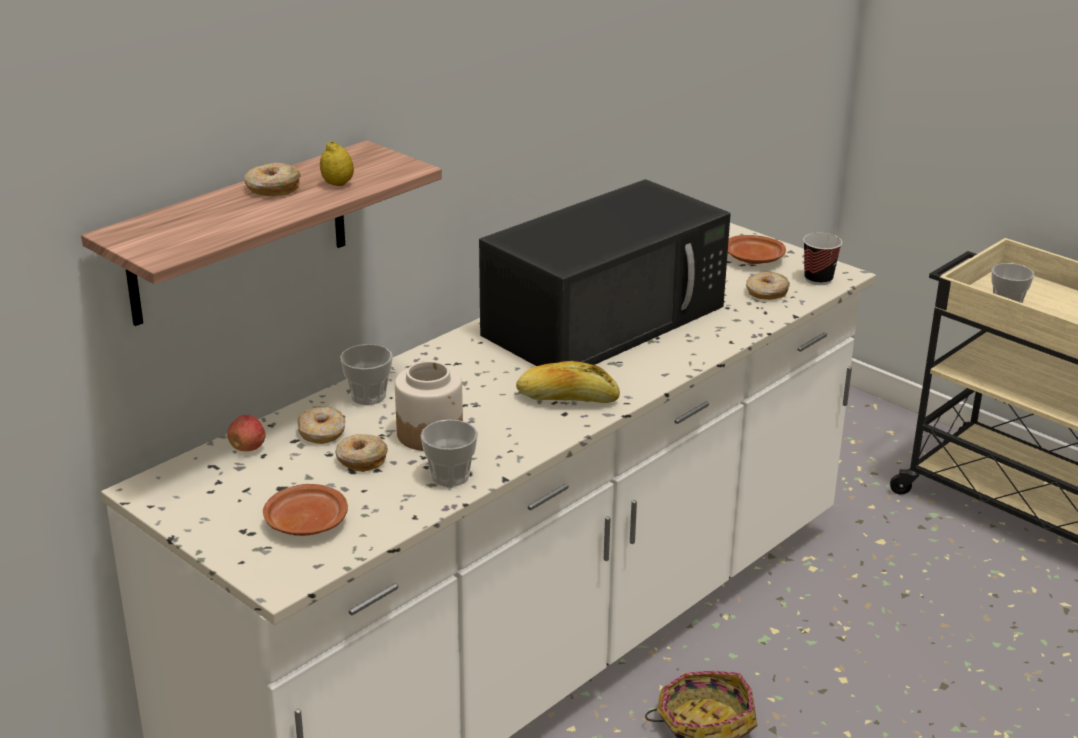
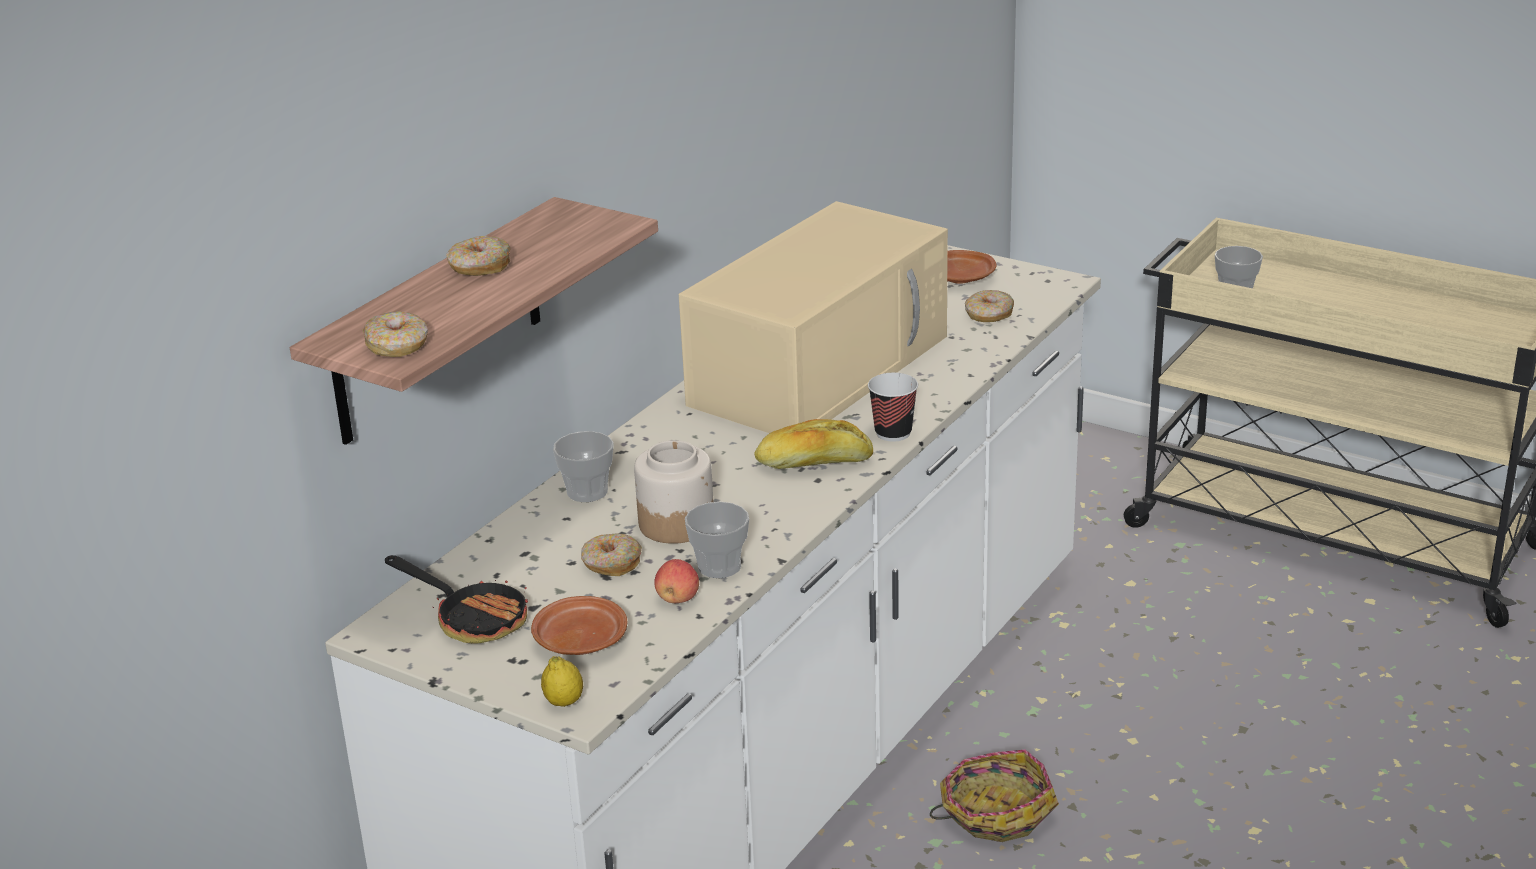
camera: 10 degrees left, 0 degrees up
(227, 489) = (472, 618): none -> frying pan
(248, 448) = (475, 569): apple -> apple (678, 598)
(322, 433) = (553, 540): donut -> donut (397, 345)
(337, 184) = (550, 252): lemon -> lemon (564, 702)
(606, 319) = (821, 368): black microwave -> beige microwave
(818, 279) = (1040, 291): cup -> cup (893, 433)

